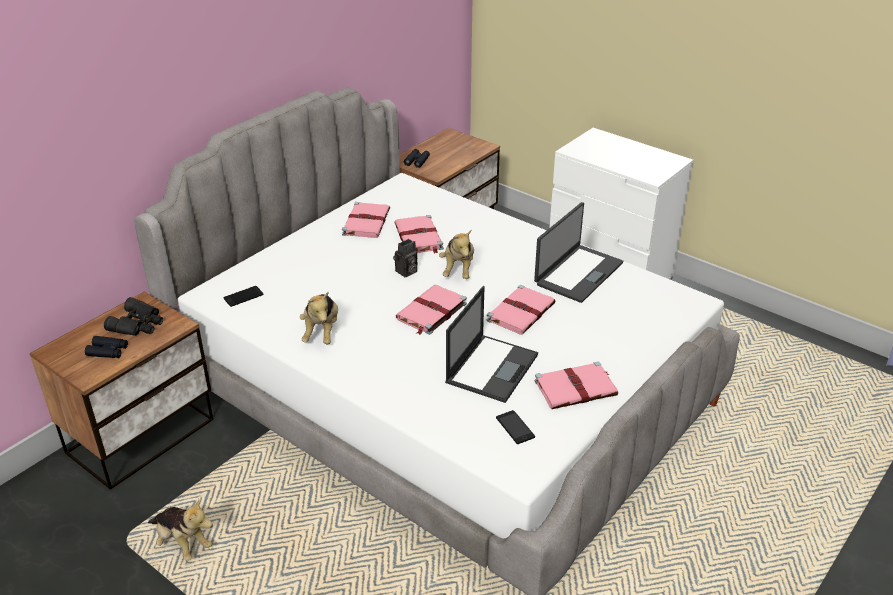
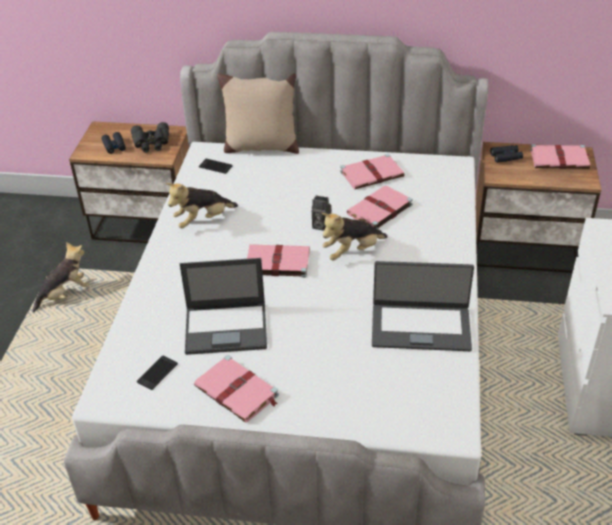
camera: 60 degrees right, 5 degrees up
(182, 543) = (65, 295): plush toy -> plush toy turned 135 degrees counterclockwise
(247, 261) = (260, 147): none -> beige pillow
(521, 311) = (323, 314): pink book -> pink book (560, 159)

